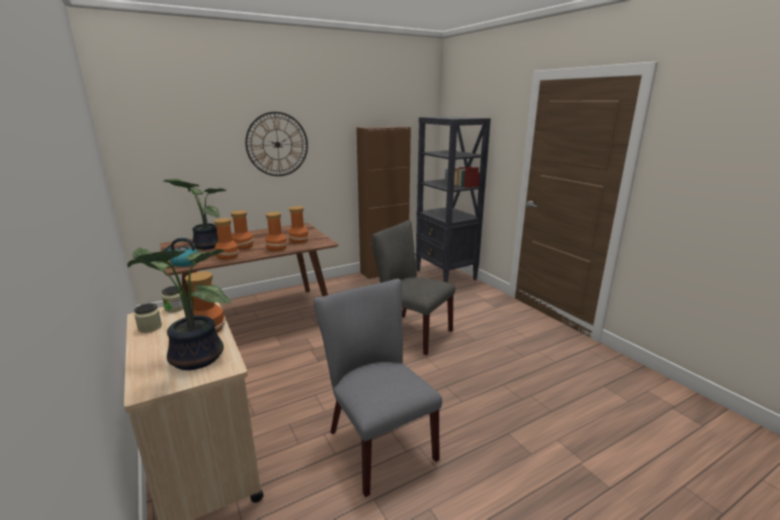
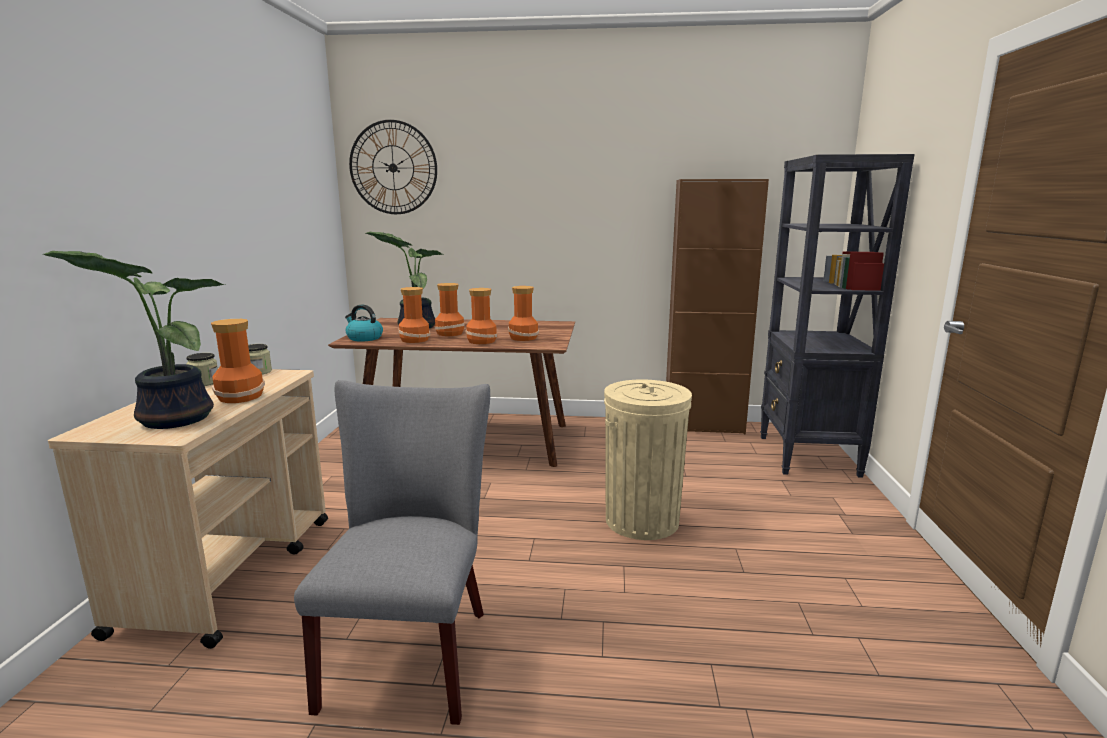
camera: 35 degrees right, 5 degrees down
(277, 144) = (547, 202): wall clock -> wall clock (393, 168)
(409, 332) = (642, 520): grey chair -> beige trash can

